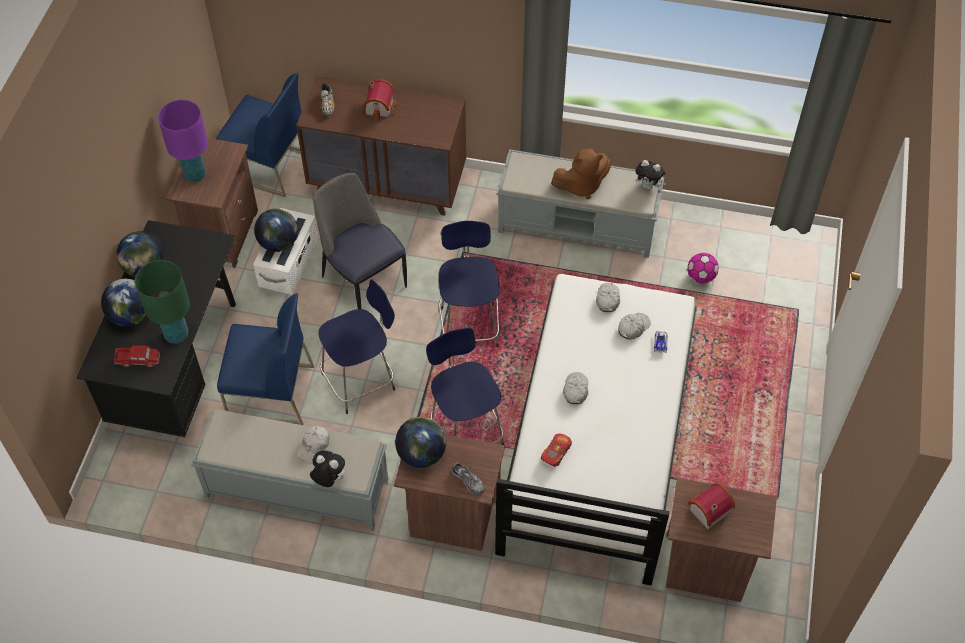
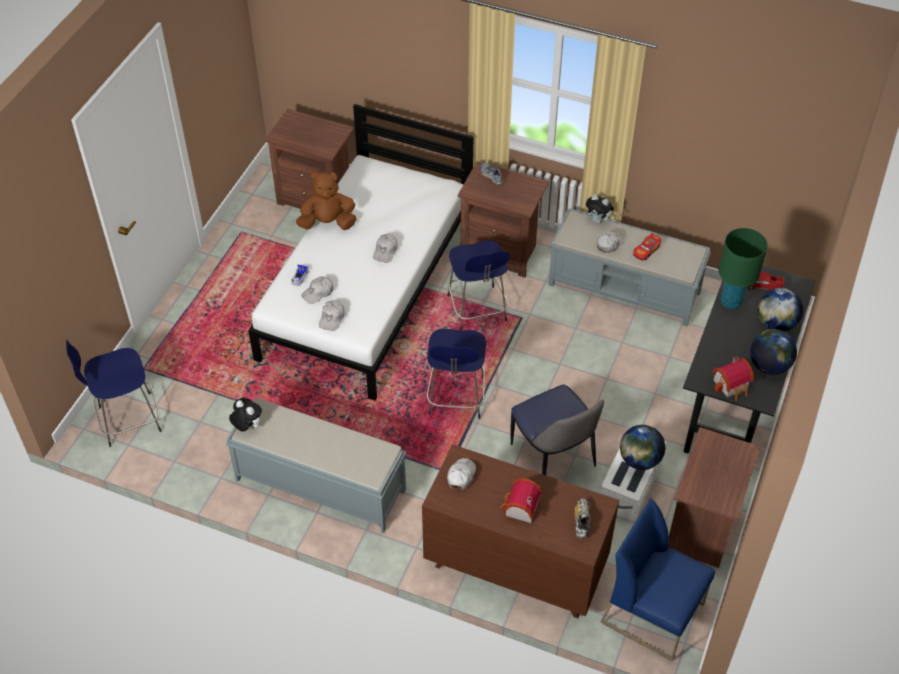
camera: 170 degrees left, 5 degrees down
(195, 175) = (730, 468): purple table lamp -> none
(270, 393) = (647, 364): blue chair -> none
(361, 380) = (564, 363): blue stool -> blue stool (127, 420)
(422, 454) = (524, 197): globe -> none
(436, 125) = (461, 476): none -> white cap
(556, 452) = (415, 210): toy car -> toy car (646, 251)
(581, 186) = (317, 437): brown plush toy -> brown plush toy (328, 223)
(701, 277) = (218, 412): football -> none
(706, 511) = (319, 137): toy house -> toy house (732, 385)

